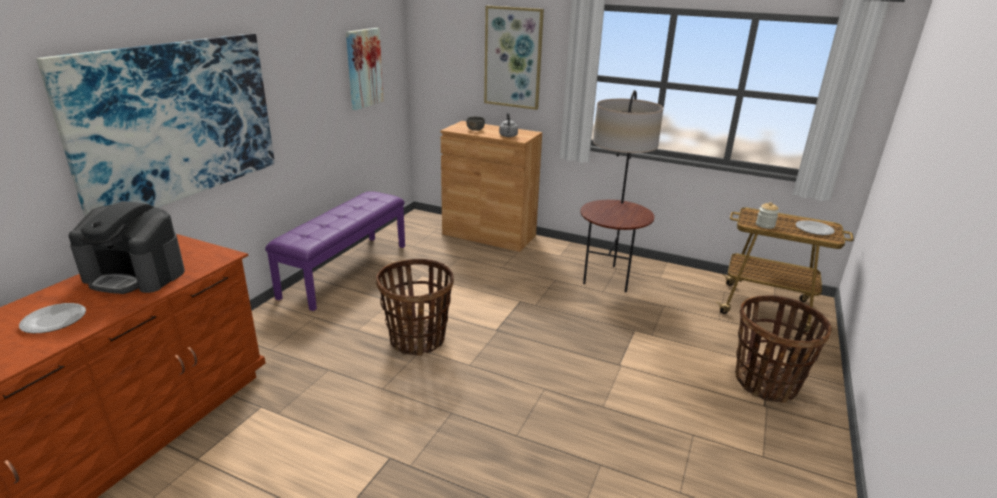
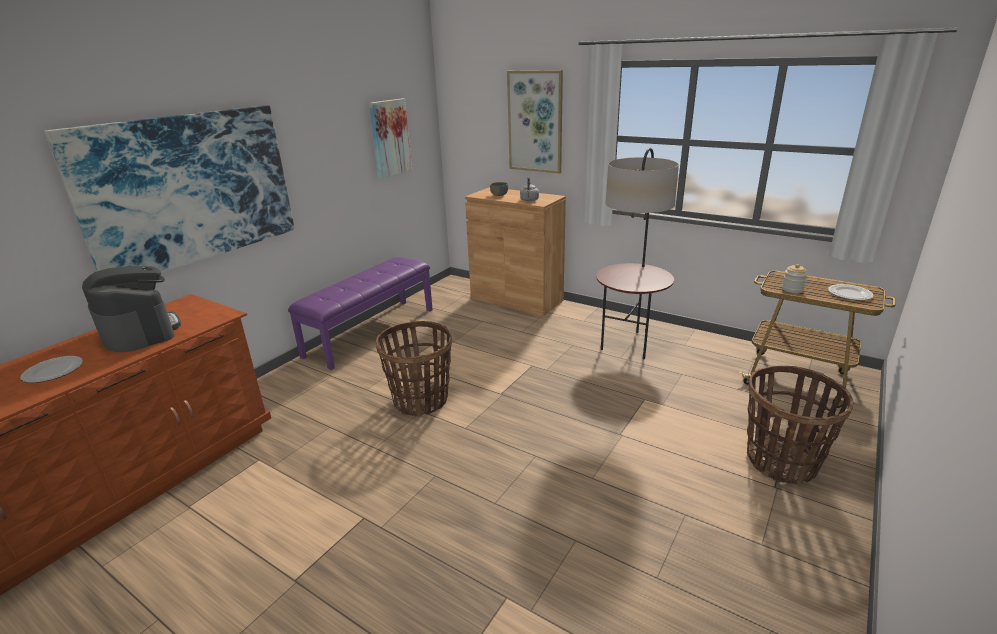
camera: 10 degrees right, 0 degrees up
(136, 275) = (140, 331): coffee machine -> coffee machine turned 150 degrees counterclockwise

